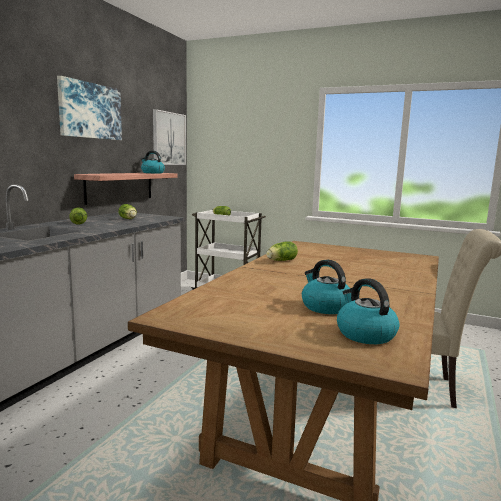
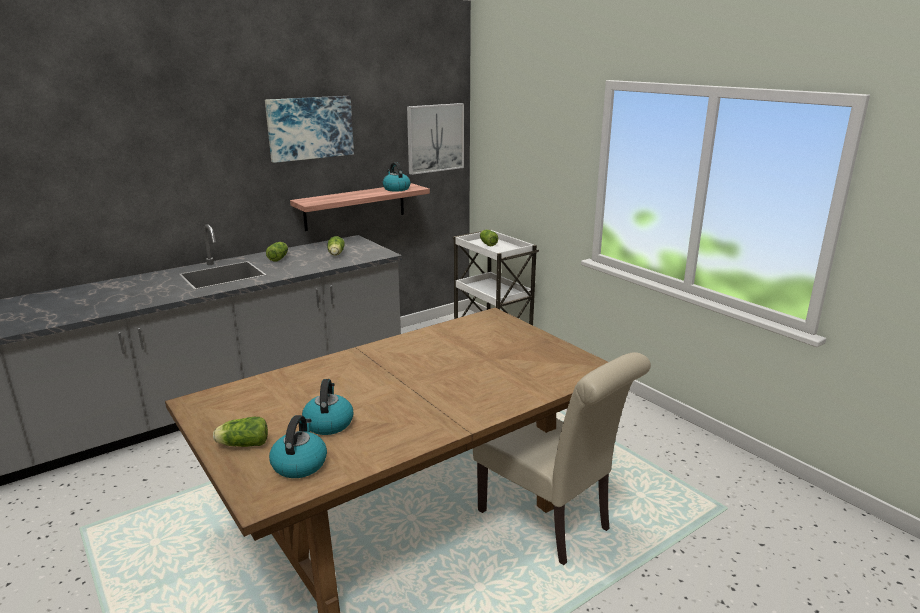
camera: 30 degrees right, 10 degrees up
(280, 261) = (410, 344): lettuce -> lettuce (242, 444)

